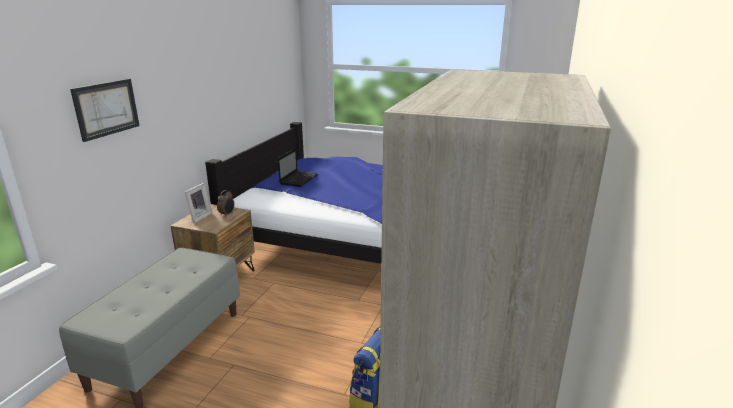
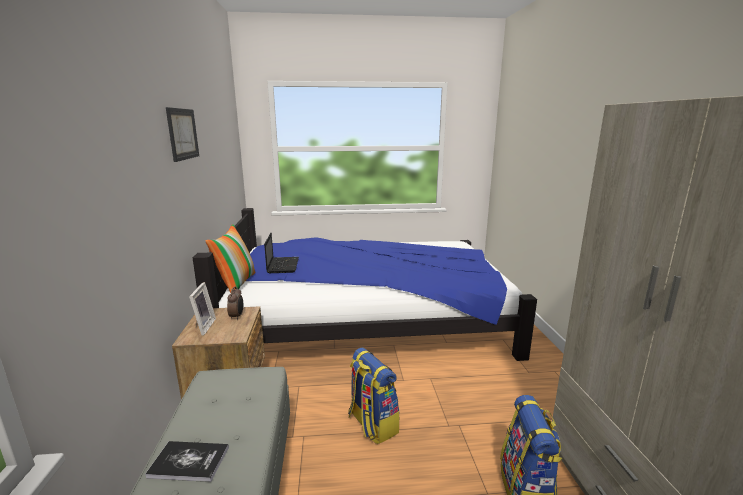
camera: 25 degrees left, 5 degrees down
(106, 108) = (99, 186): picture -> picture (182, 134)
(131, 296) = (189, 462): none -> book
(252, 189) = (236, 284): none -> pillow
(303, 323) = (372, 424): none -> backpack

